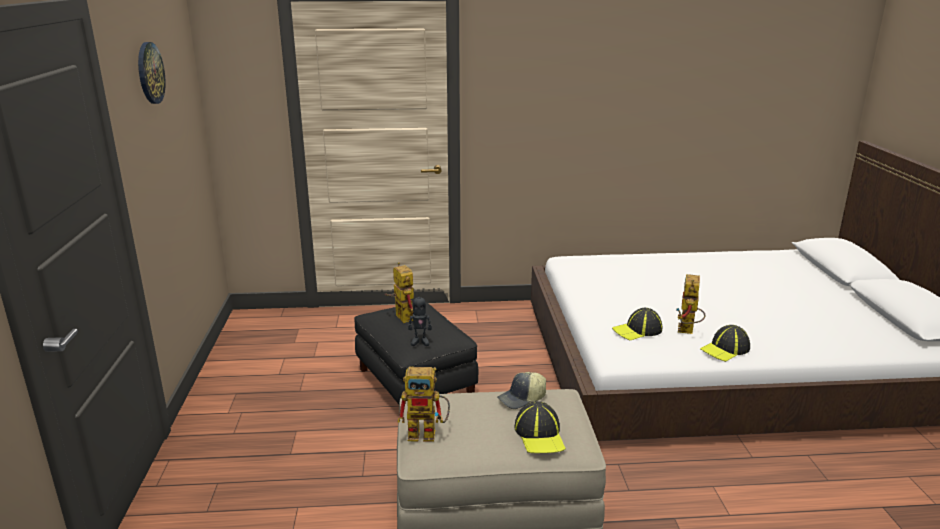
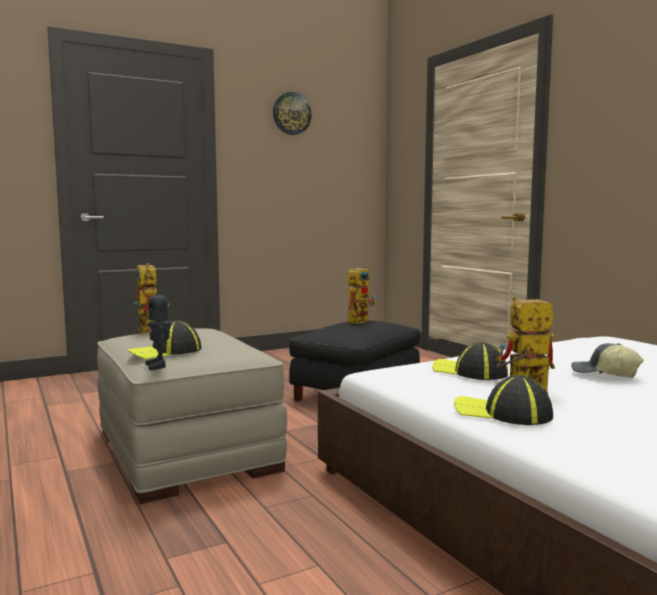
camera: 65 degrees right, 15 degrees down
(420, 342) = (324, 330): toy robot -> toy robot (159, 366)
(522, 399) = (228, 343): cap -> cap (604, 374)

